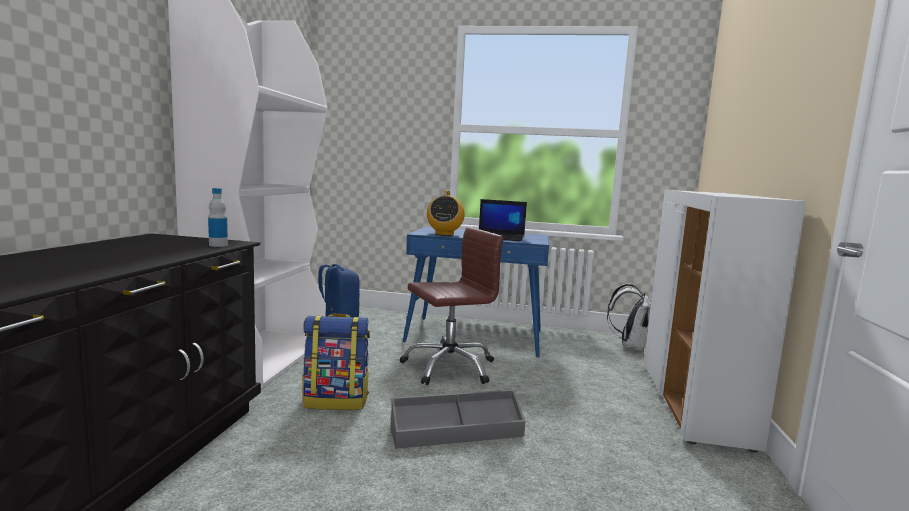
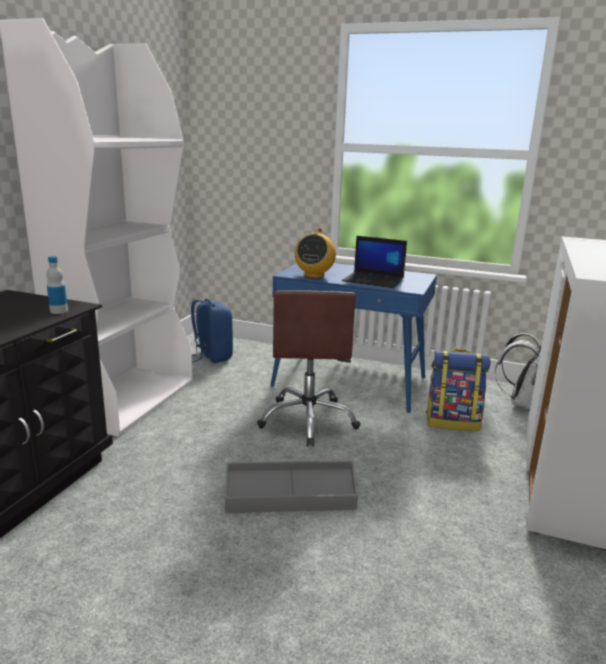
camera: 10 degrees right, 10 degrees up
(337, 401) = (185, 454): backpack -> backpack (453, 422)
(449, 367) = (308, 420): brown office chair -> brown office chair turned 105 degrees clockwise

